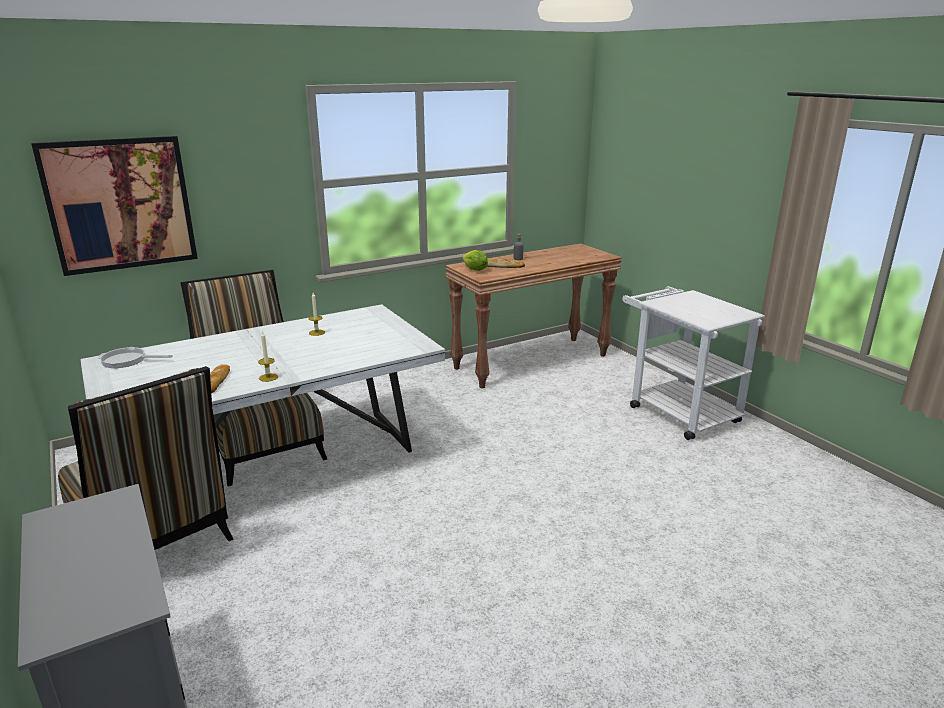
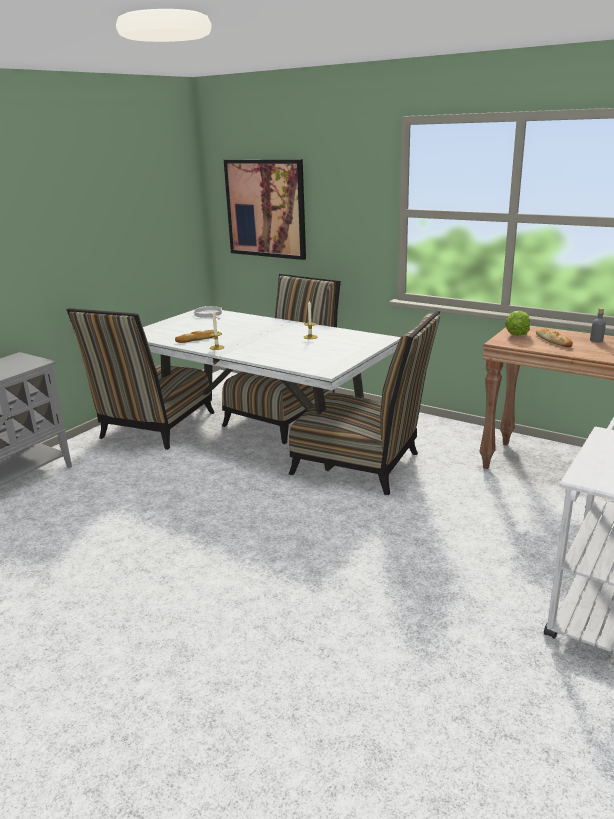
camera: 65 degrees right, 0 degrees up
(420, 433) = (363, 465): none -> chair

